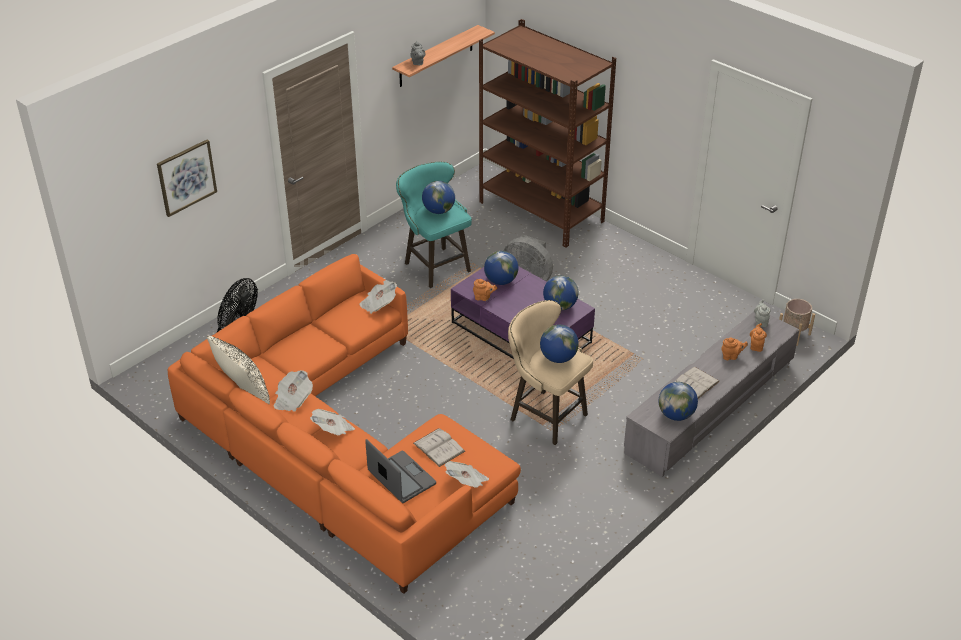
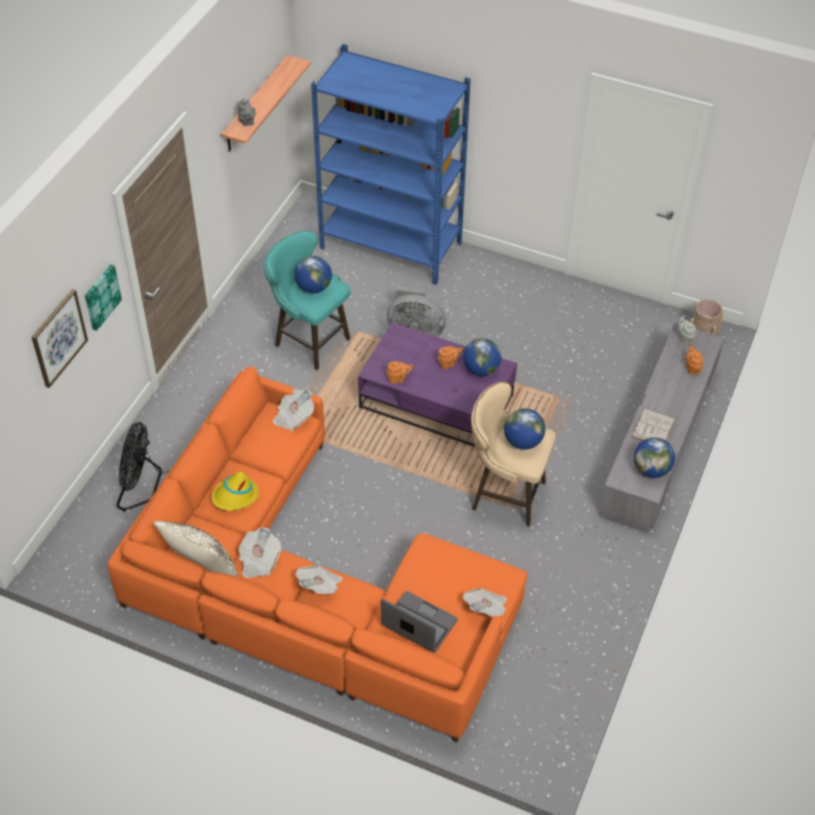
camera: 20 degrees left, 10 degrees up
(238, 160) = (101, 296): none -> picture
(299, 349) = (235, 496): none -> yellow hat
(439, 447) = (439, 575): white book -> none
(501, 281) = (406, 354): globe -> none
(541, 211) = (391, 245): brown bookcase -> blue bookcase
(731, 356) = (674, 387): orange teapot -> orange teapot (448, 363)

